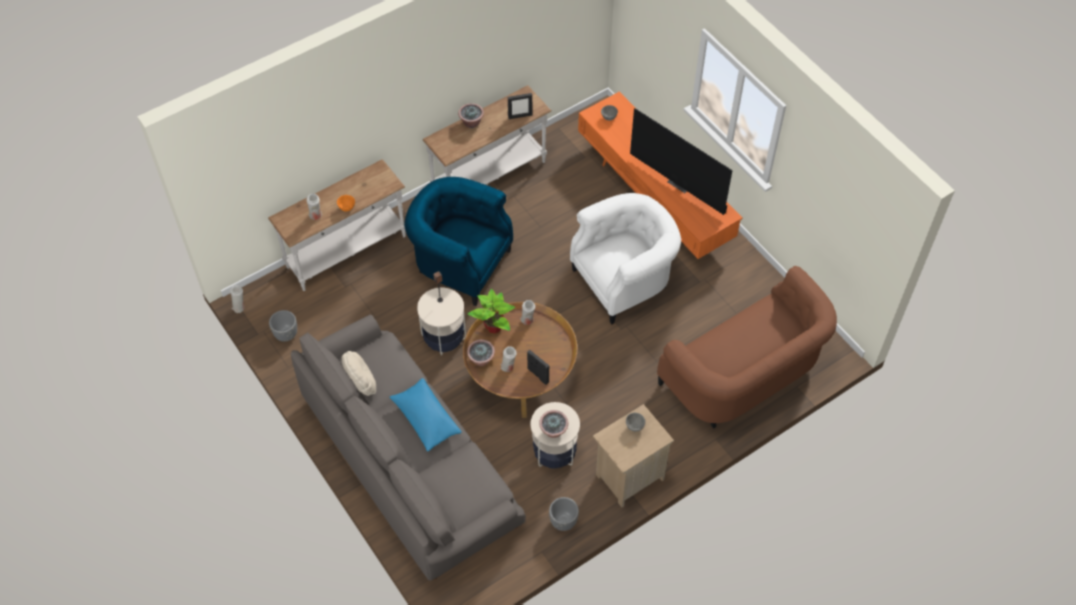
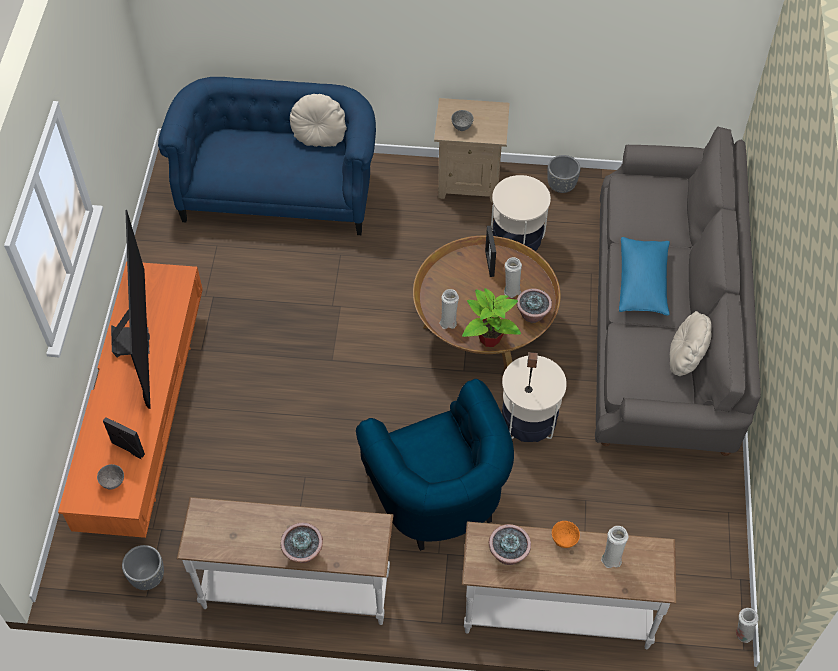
camera: 140 degrees left, 0 degrees up
(286, 334) = (706, 554): grey planter -> grey planter (148, 578)
(520, 115) = (235, 517): picture frame -> picture frame (127, 449)
(553, 431) = (529, 191): potted plant -> potted plant (508, 553)
(624, 281) = (283, 350): white armchair -> none
(729, 376) = (320, 139): none -> beige pillow
(742, 375) = (279, 191): brown sofa -> blue sofa

